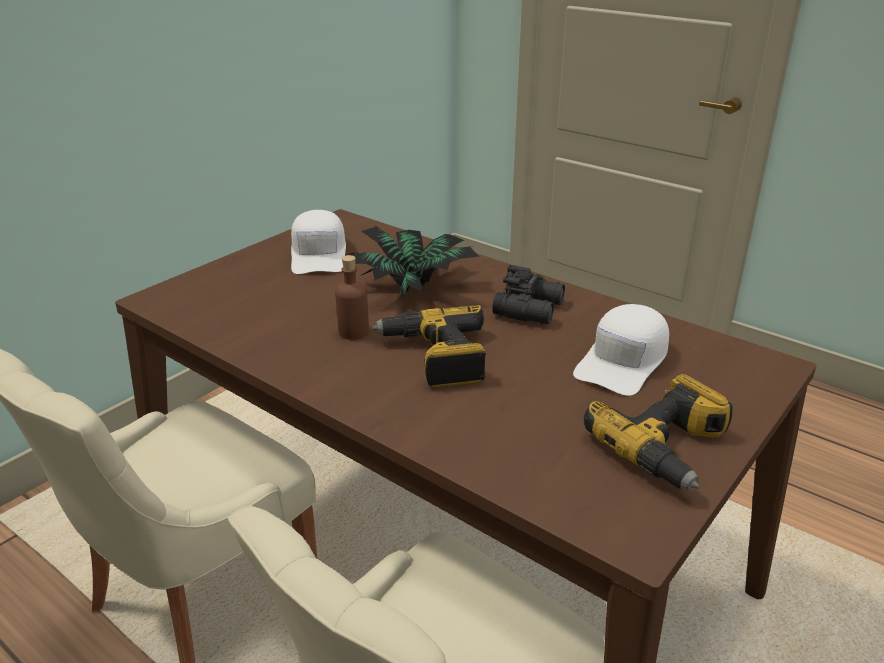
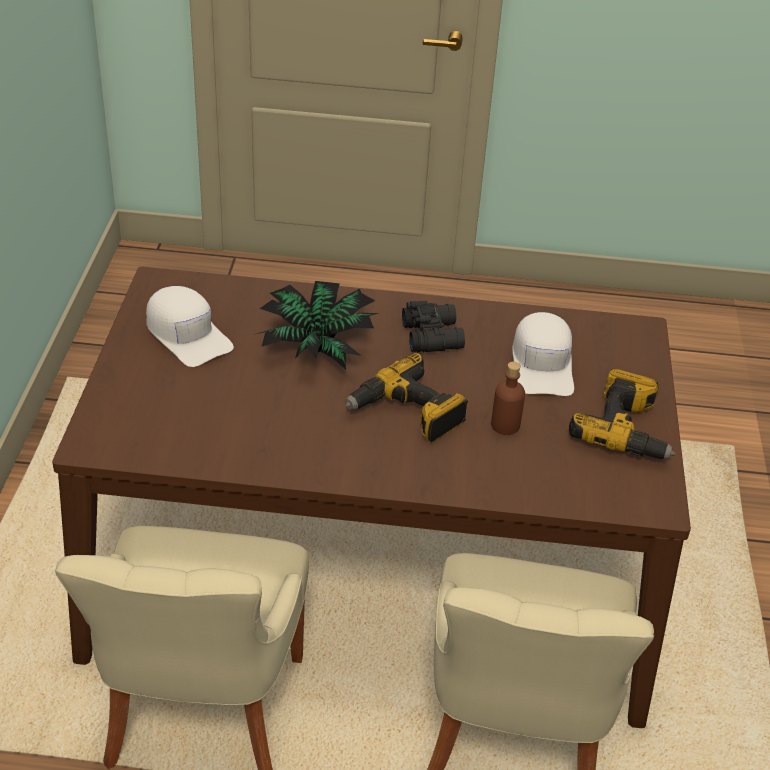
camera: 35 degrees left, 10 degrees up
(353, 332) = (316, 413): brown bottle -> brown bottle (505, 425)

